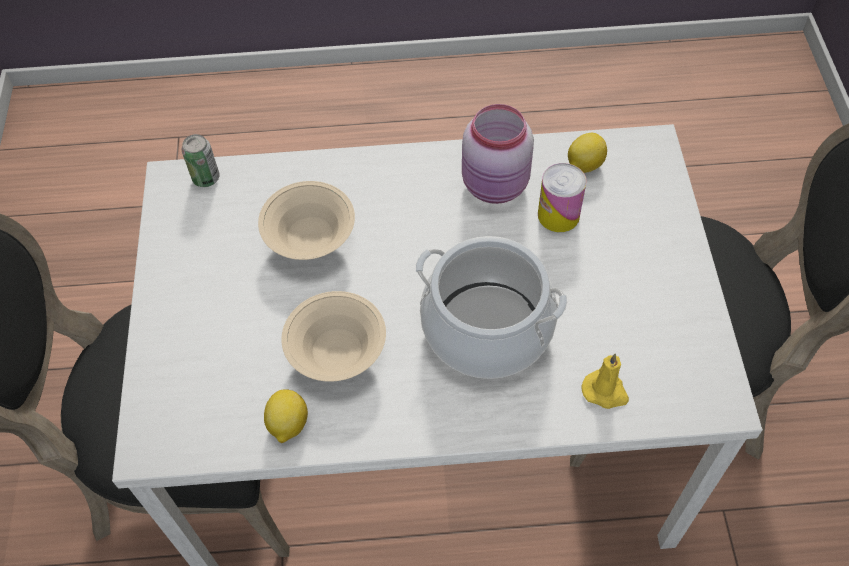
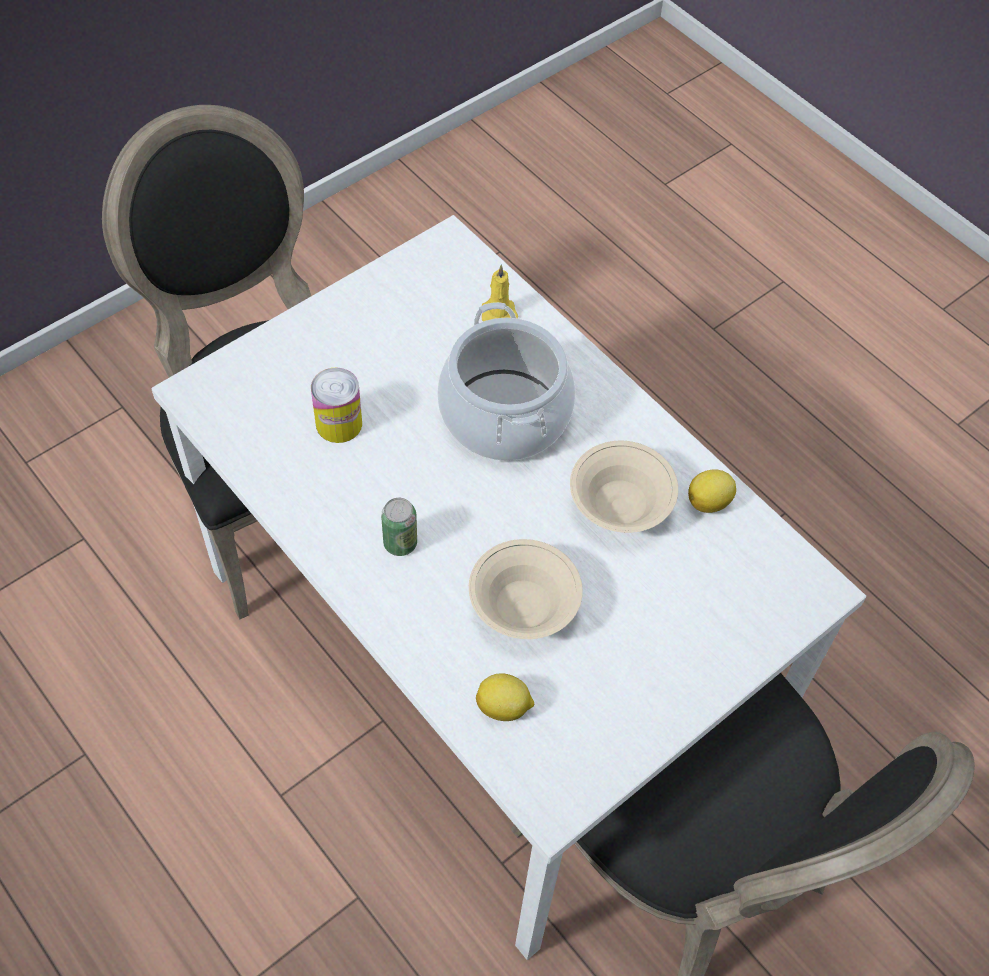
camera: 130 degrees left, 0 degrees up
(206, 178) = (525, 769): can -> can (400, 543)
(496, 186) = (338, 490): pink jar -> none
(584, 165) = (259, 433): lemon -> lemon (504, 707)

